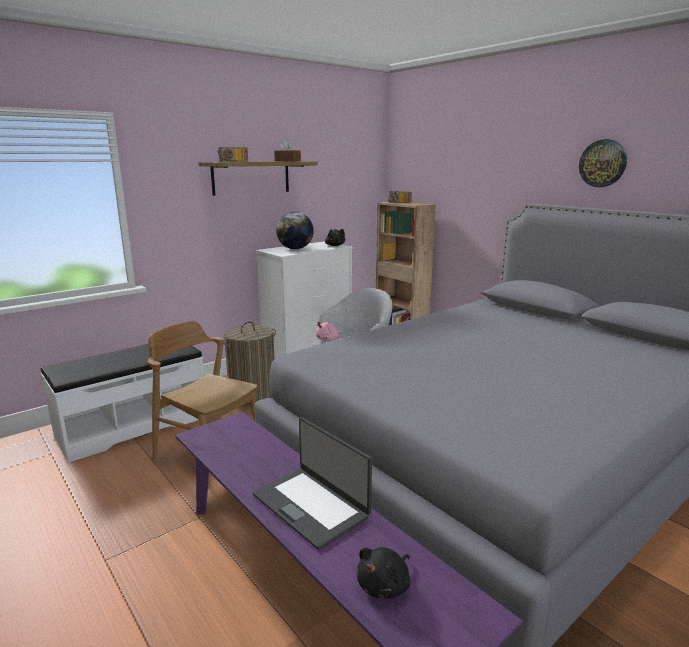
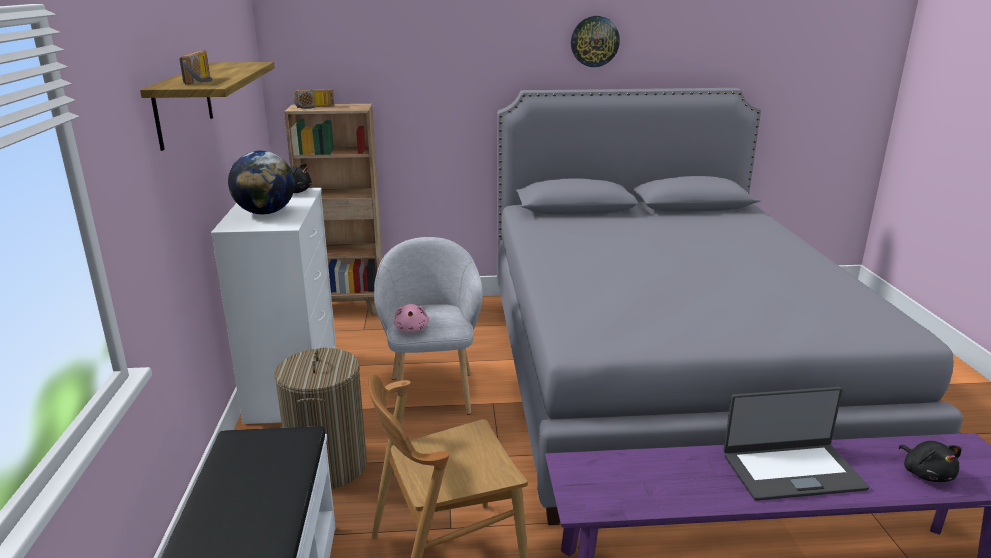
camera: 55 degrees left, 5 degrees up
(287, 161) = (233, 66): brown tissue box -> none

